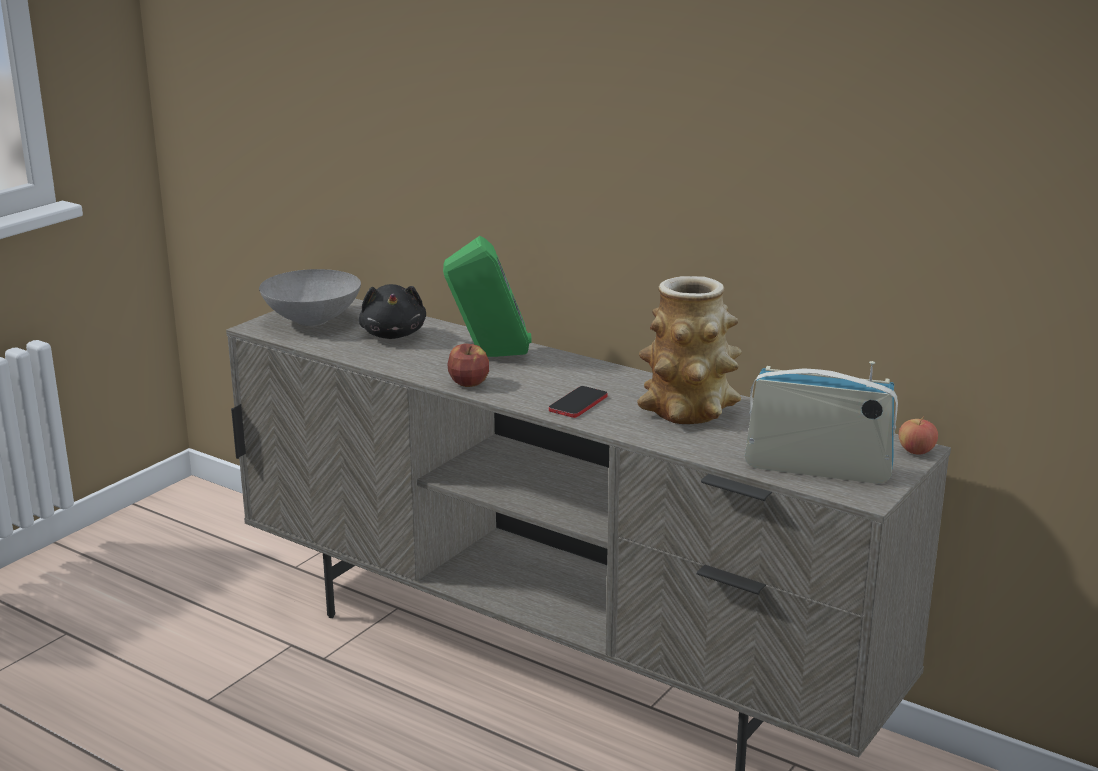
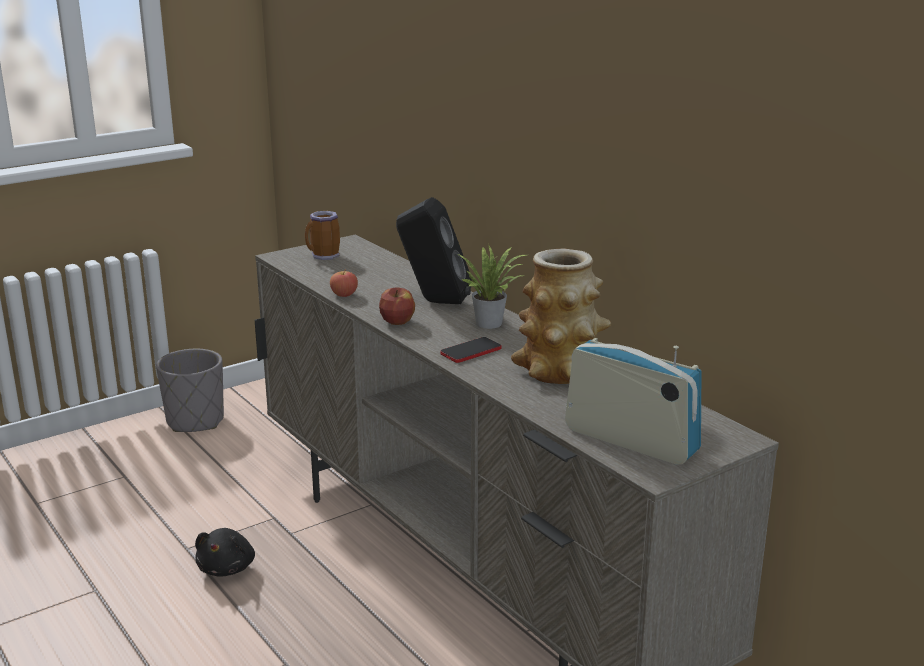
camera: 20 degrees right, 0 degrees up
(115, 551) = (195, 421): none -> grey planter
(312, 321) = (323, 257): grey bowl -> mug
(393, 334) = (375, 275): black plush toy -> black plush toy (227, 568)
(488, 356) = (433, 302): green speaker -> black speaker
(572, 370) = (492, 322): none -> potted plant
(916, 451) = (740, 440): apple -> apple (344, 294)

